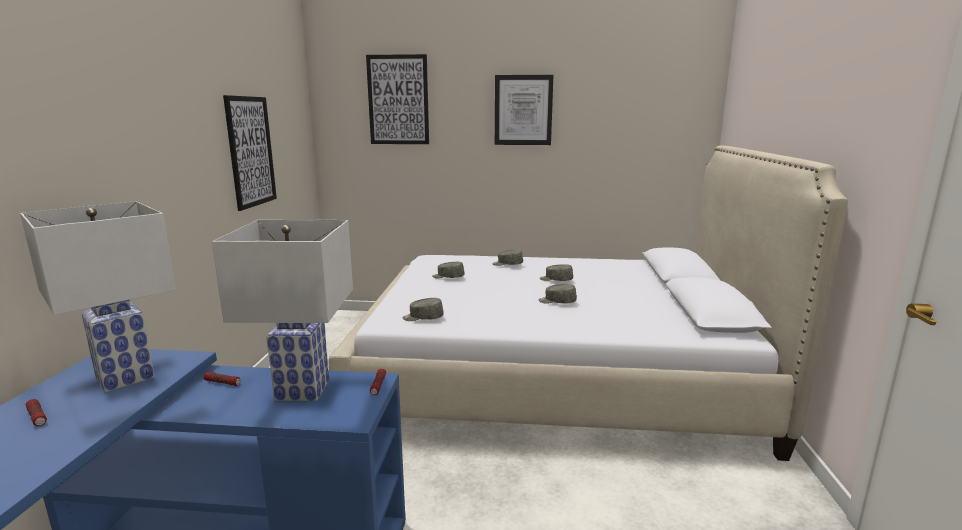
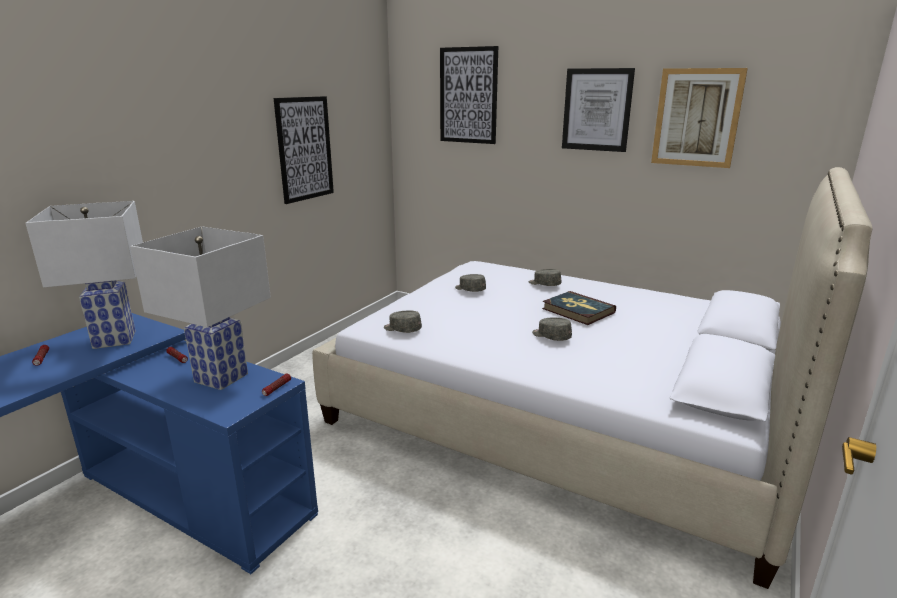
camera: 25 degrees right, 5 degrees up
(556, 280) = (578, 310): grey cap -> book
(606, 114) = (696, 118): none -> picture

